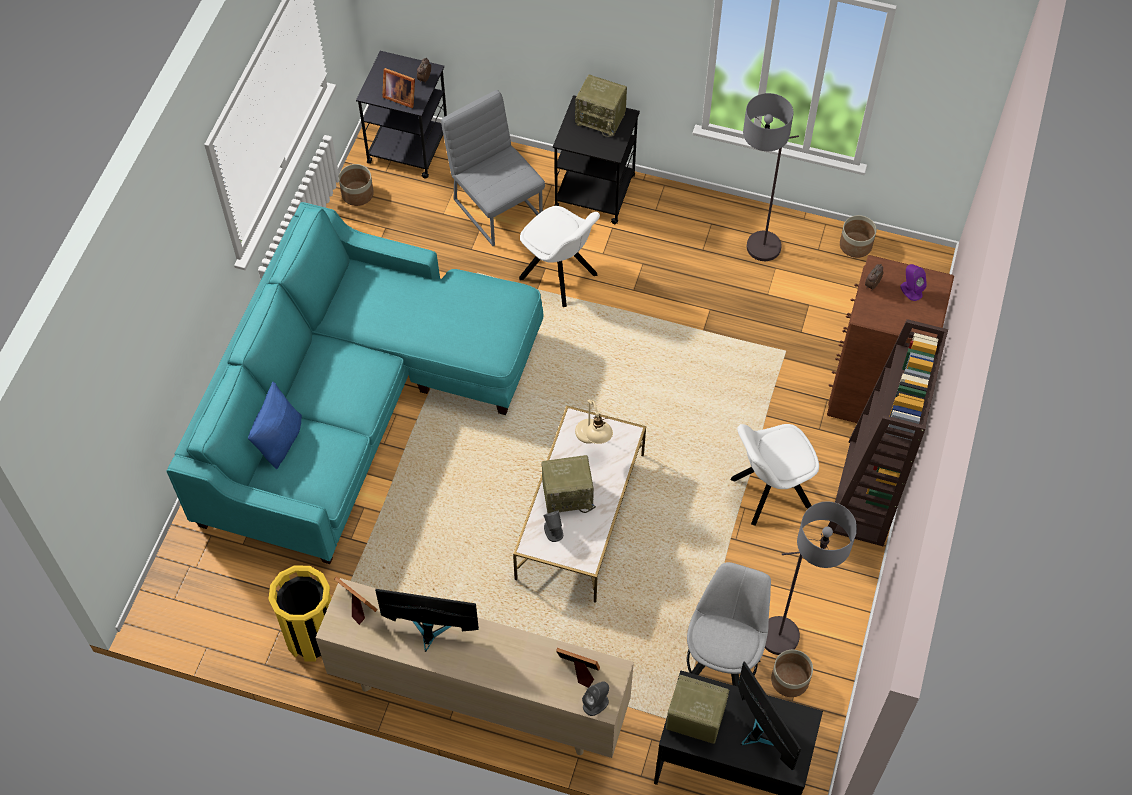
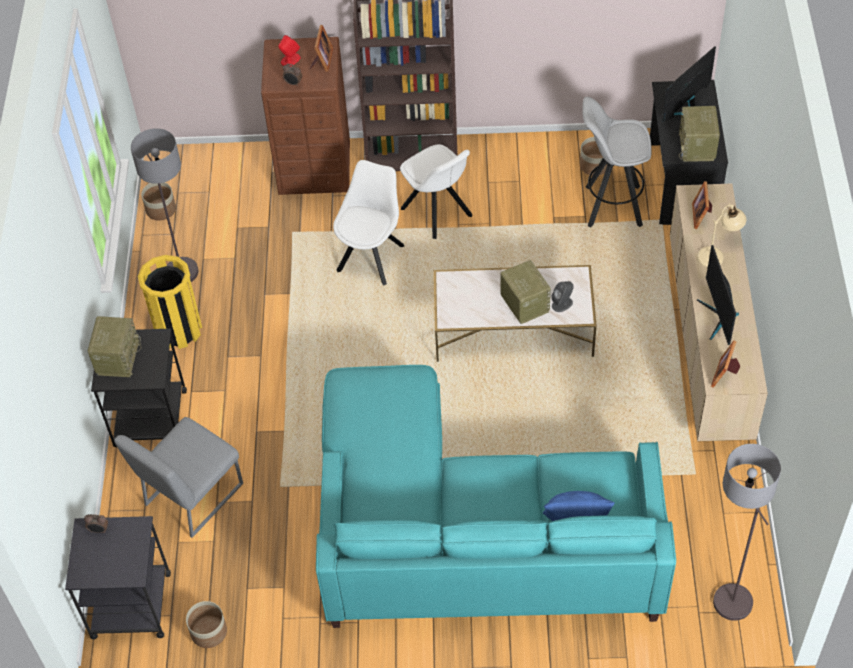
camera: 105 degrees left, 5 degrees down
(313, 636) = (715, 485): yellow trash can -> yellow trash can (178, 329)
(400, 96) = (130, 545): picture frame -> picture frame (322, 60)
(559, 276) = (263, 417): white chair -> white chair (371, 258)
(593, 441) = (464, 301): beige table lamp -> beige table lamp (718, 251)
(596, 703) = (722, 197): grey speaker -> none
(791, 635) = (557, 172): grey floor lamp -> grey floor lamp (726, 593)
(911, 290) = (290, 60): purple speaker -> red speaker

